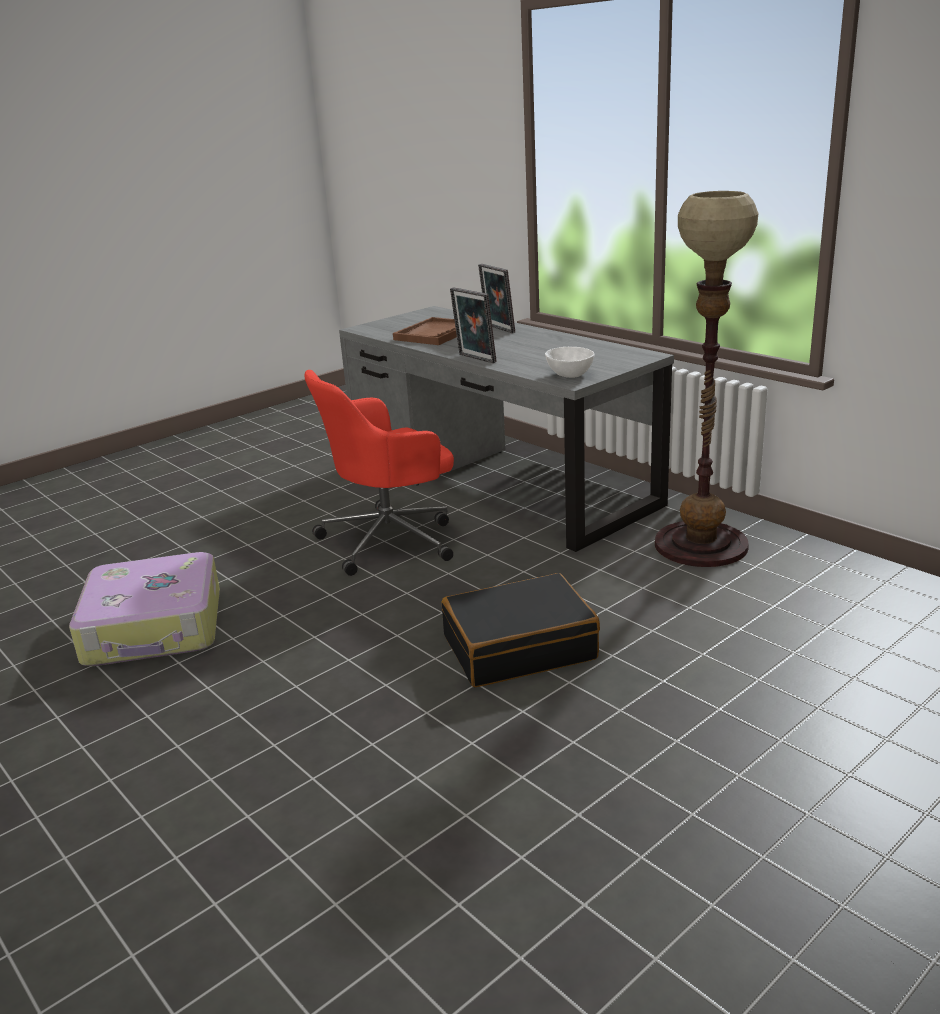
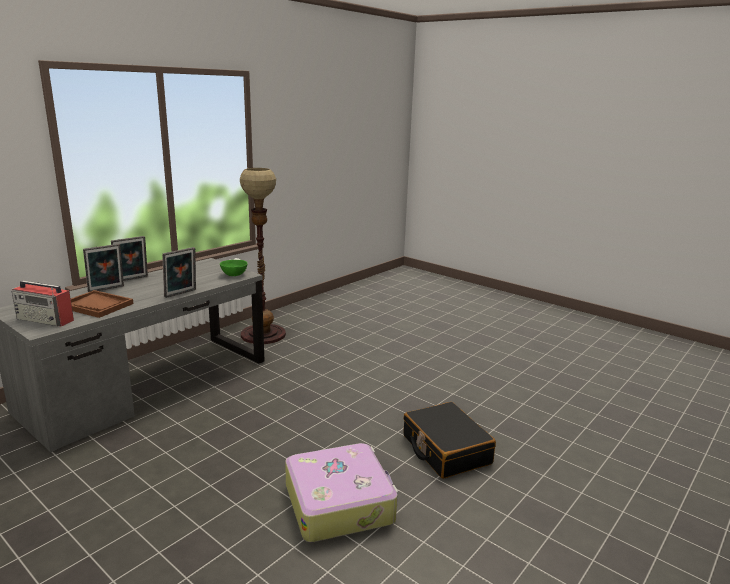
camera: 100 degrees left, 5 degrees down
(391, 540) = (226, 419): red office chair -> none
(394, 325) = (46, 320): none -> radio
(519, 647) = (356, 375): black suitcase -> black suitcase (445, 450)
(542, 332) = (132, 279): none -> picture frame
(569, 375) = (233, 275): white bowl -> green bowl

